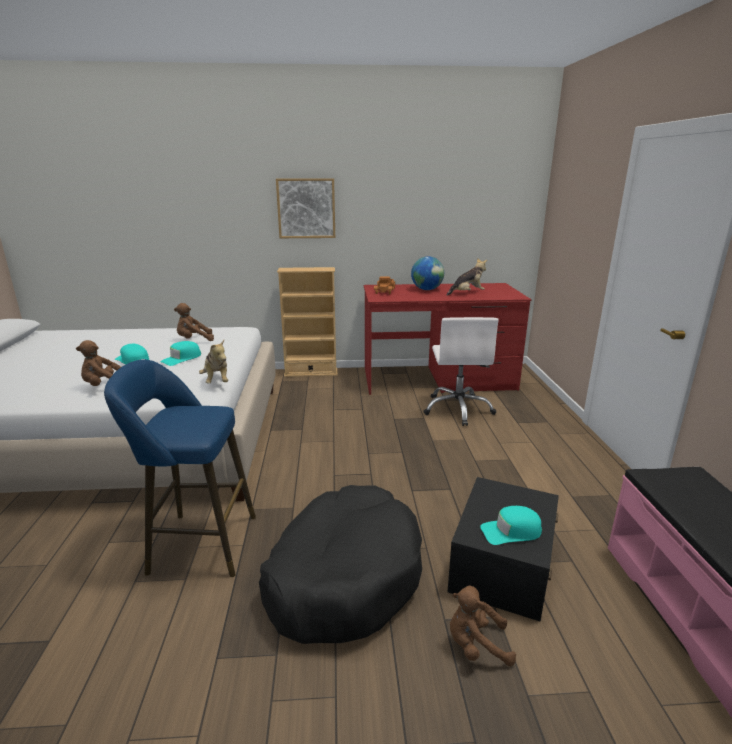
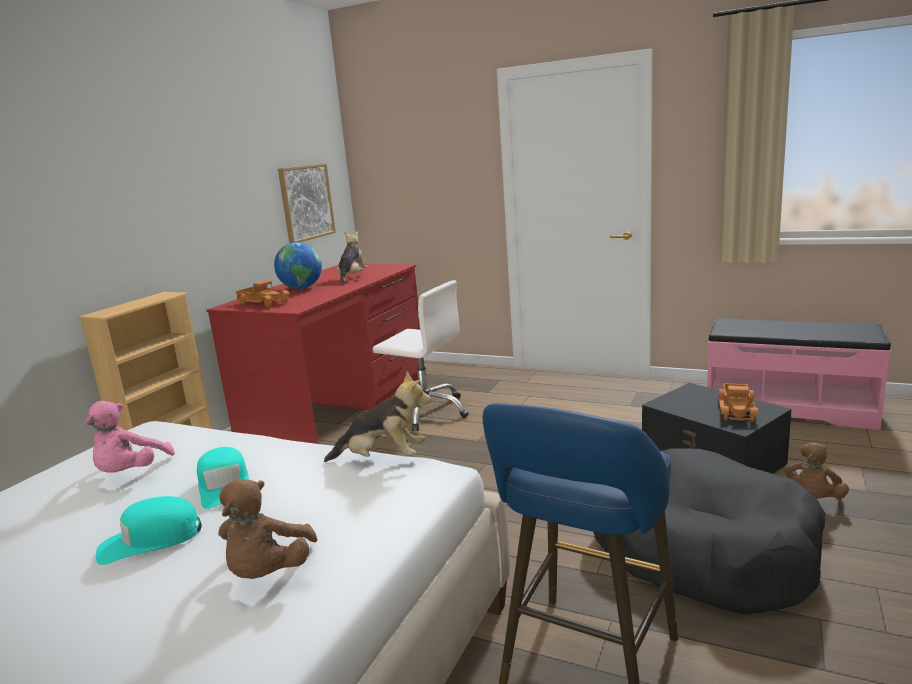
camera: 60 degrees left, 5 degrees down
(194, 340) = (131, 473): brown plush toy -> pink plush toy
(306, 208) = (97, 200): picture -> picture (306, 202)
(511, 531) = (738, 410): turquoise cap -> toy truck

